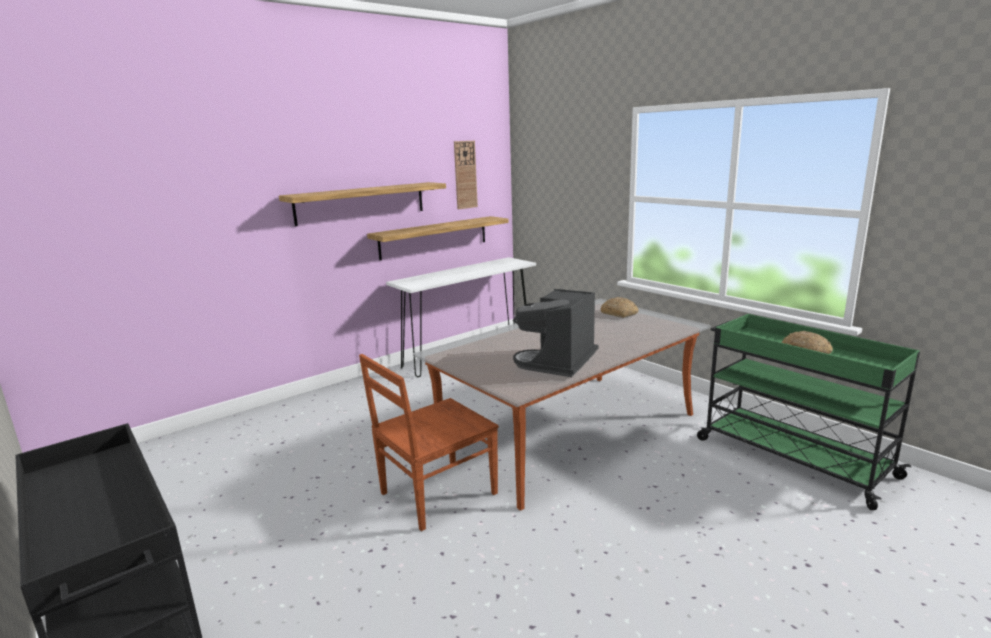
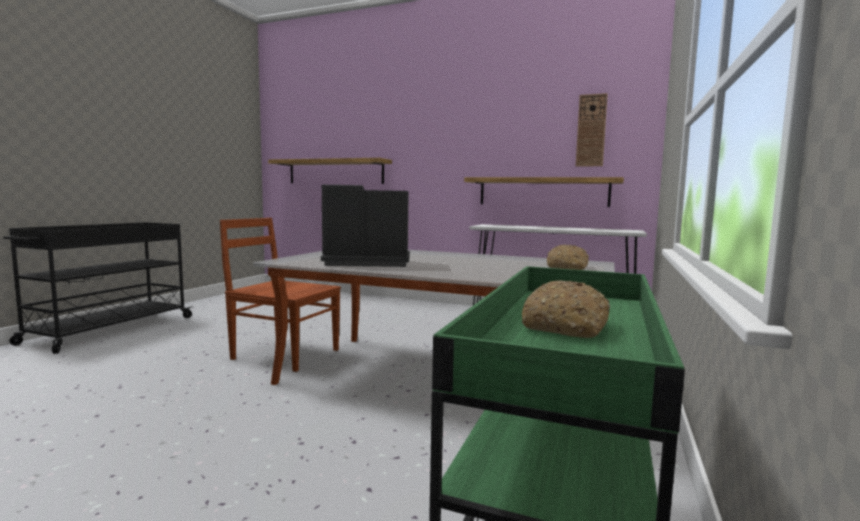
camera: 60 degrees right, 10 degrees down
(361, 203) = (471, 151): shelf -> shelf (335, 172)

